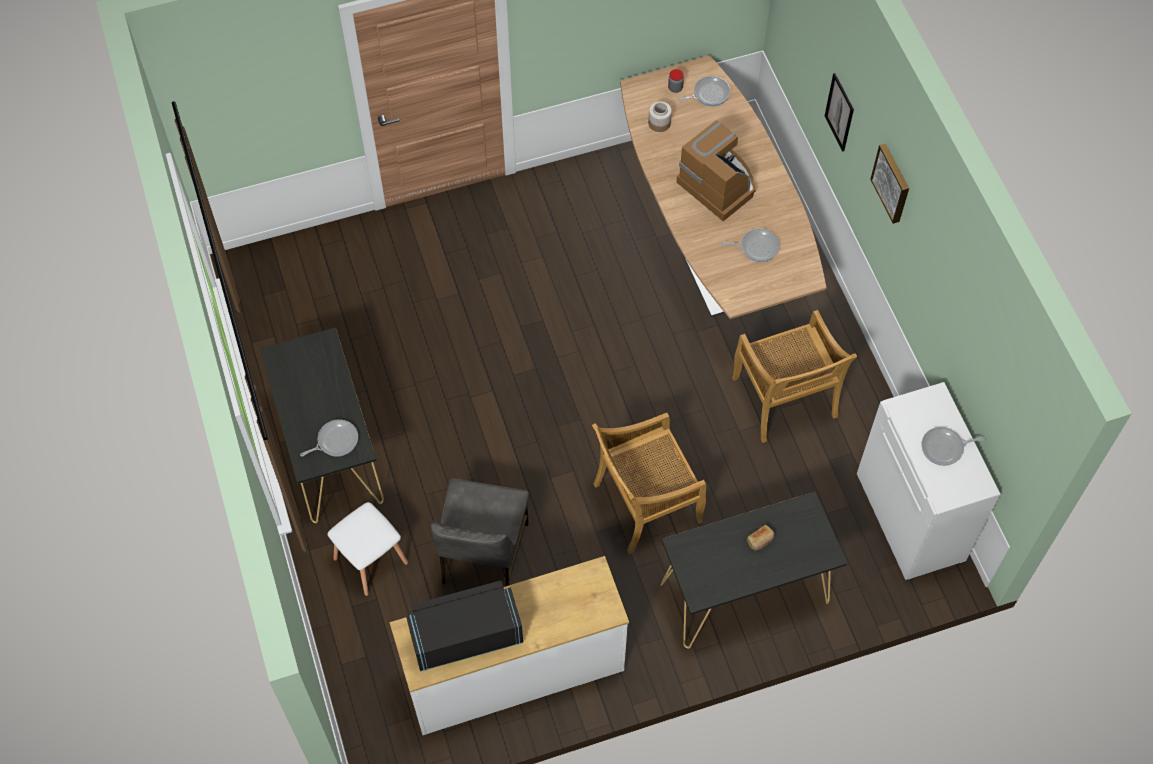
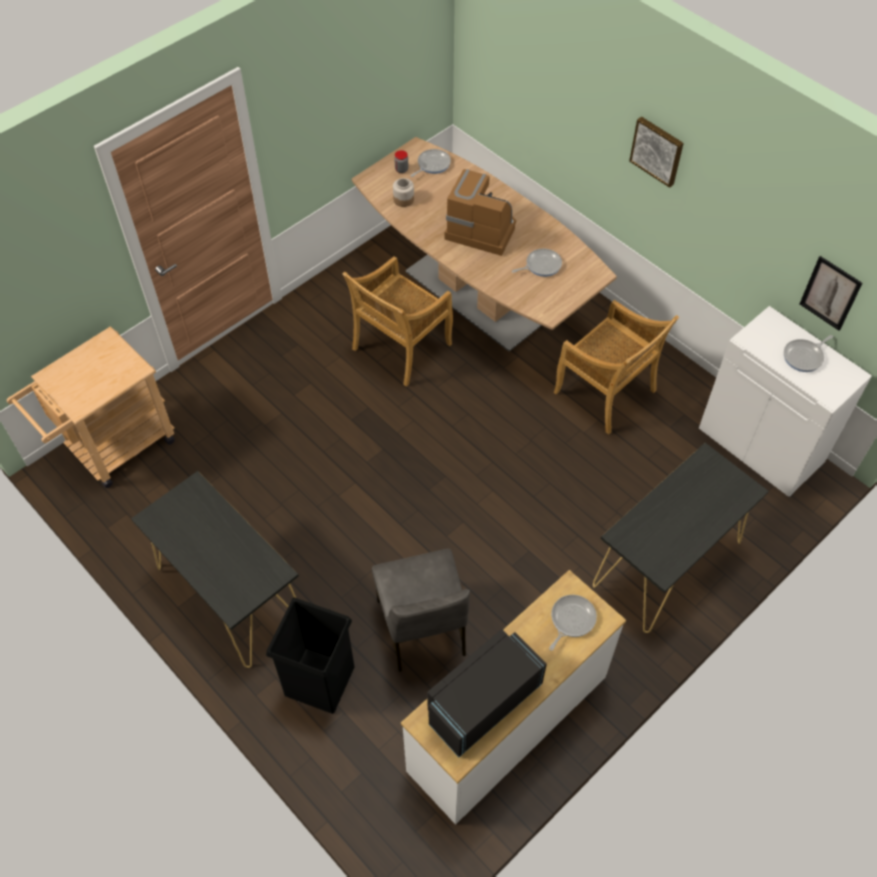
camera: 25 degrees left, 5 degrees down
(289, 268) = (113, 449): none -> beige cart
(335, 441) = (250, 573): frying pan -> frying pan (571, 620)
(369, 560) = (319, 680): white stool -> black trash can
(645, 504) = (541, 524): beige chair -> beige chair (401, 348)
(760, 540) = (686, 502): bread -> none
(839, 112) = (569, 122): picture -> picture (830, 293)

